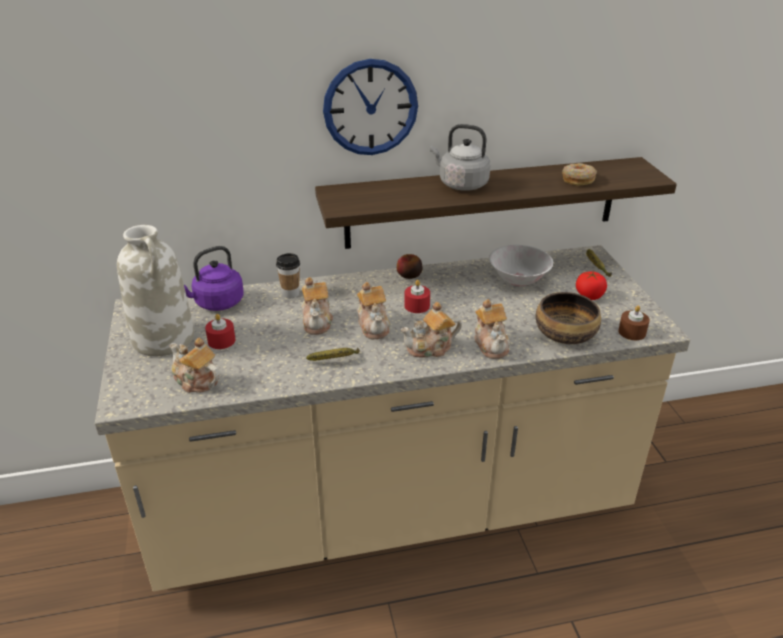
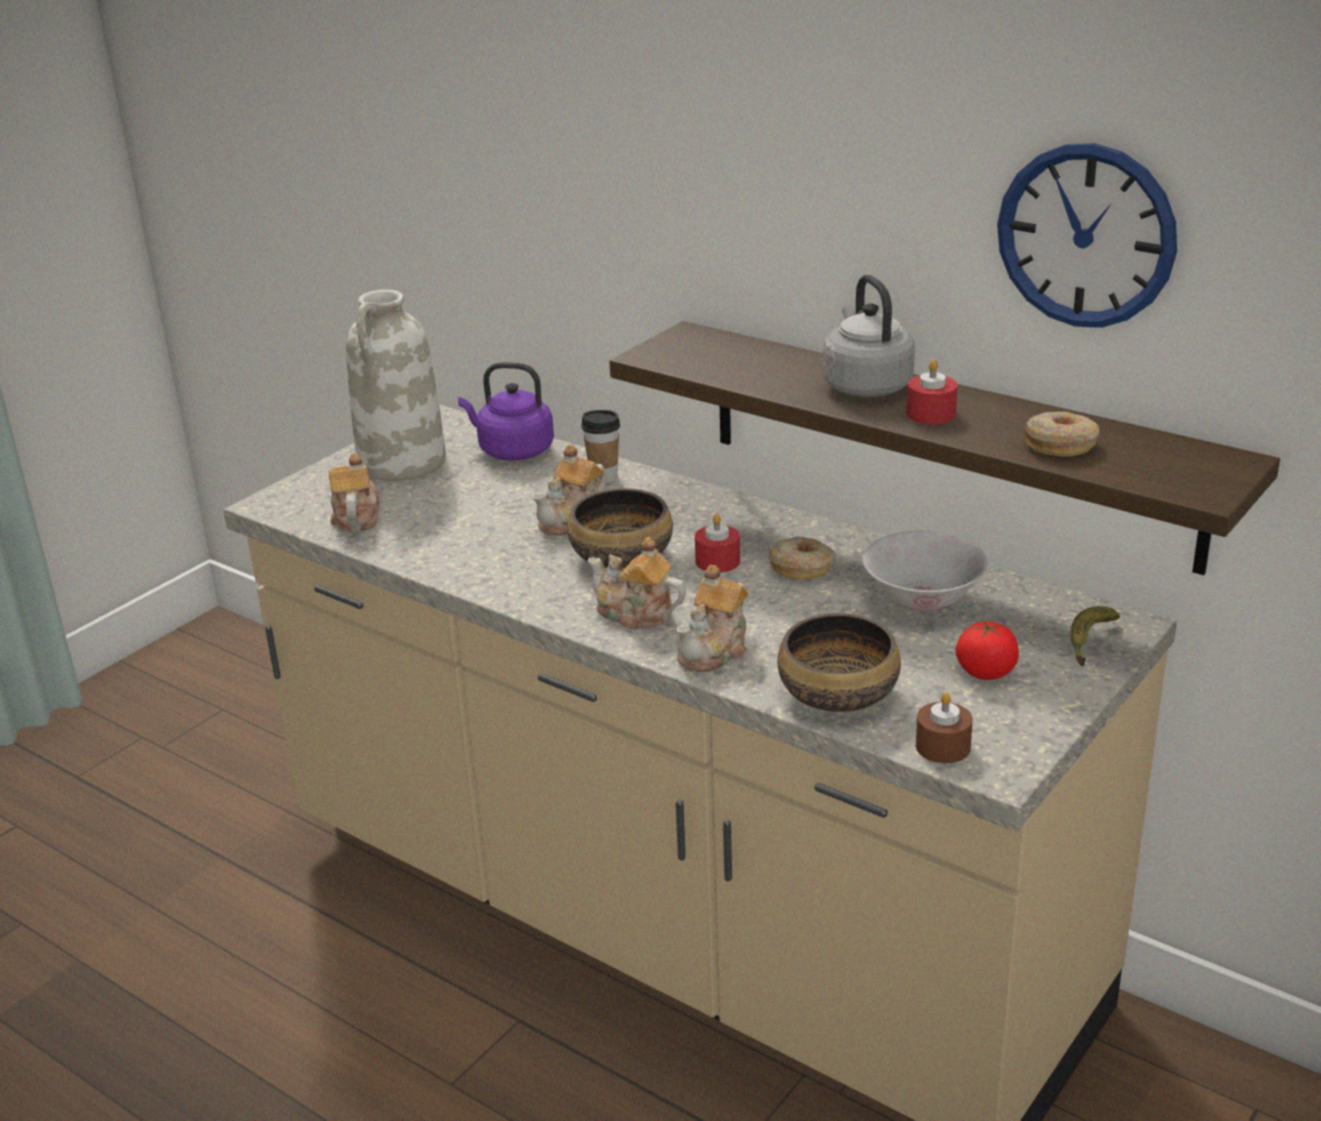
camera: 50 degrees right, 5 degrees down
(221, 341) = (446, 491): red candle -> red candle (931, 414)
(335, 360) = (511, 569): banana -> none
(370, 108) = (762, 213): wall clock -> wall clock (1086, 236)
(374, 326) = (623, 556): teapot -> bowl
(409, 275) = (783, 522): apple -> none
(454, 291) = (802, 568): none -> donut

